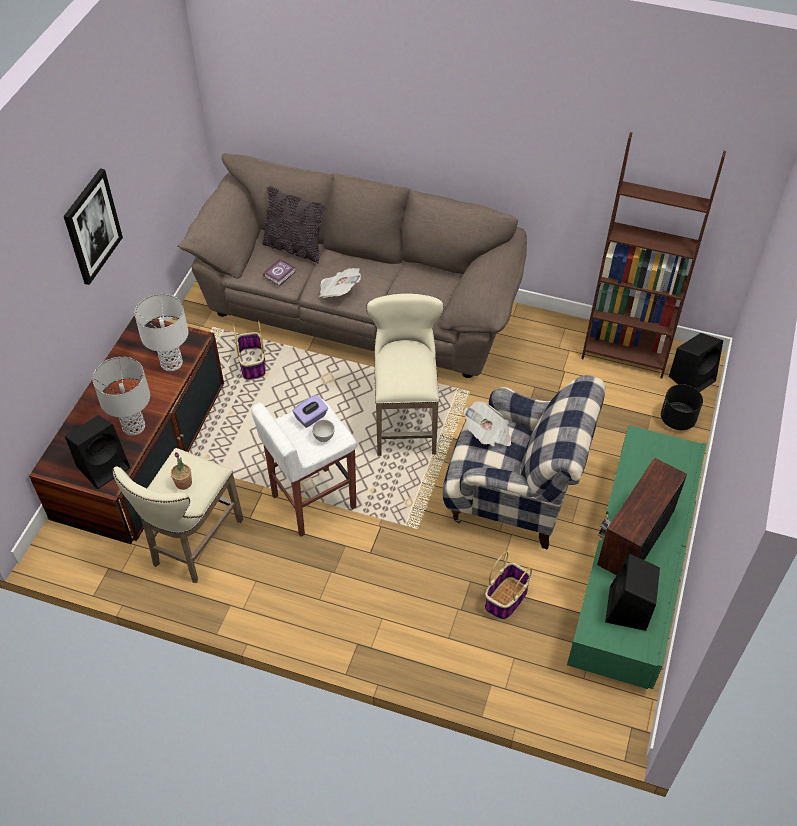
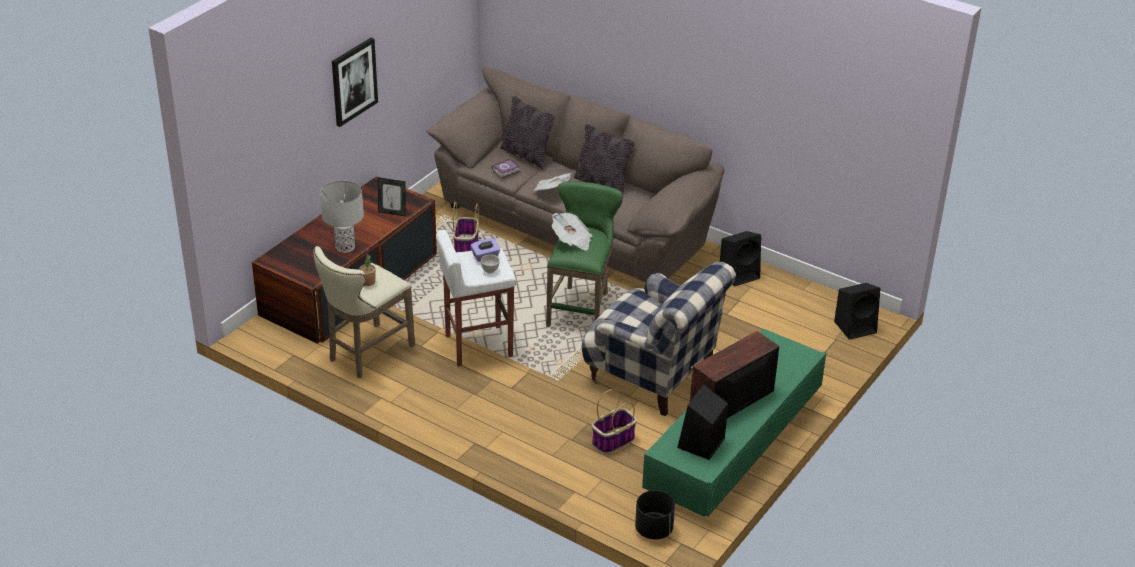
camera: 15 degrees right, 15 degrees down
(104, 466) = (312, 267): black speaker -> black speaker (740, 274)
(172, 362) = (392, 213): white table lamp -> picture frame
(390, 269) = (602, 183): none -> black pillow
(405, 420) = (581, 307): beige stool -> green stool
(488, 434) = (633, 305): newspaper -> newspaper (572, 241)
(626, 351) = (803, 296): brown bookcase -> none
(677, 419) = (826, 352): black planter -> black planter (654, 529)

